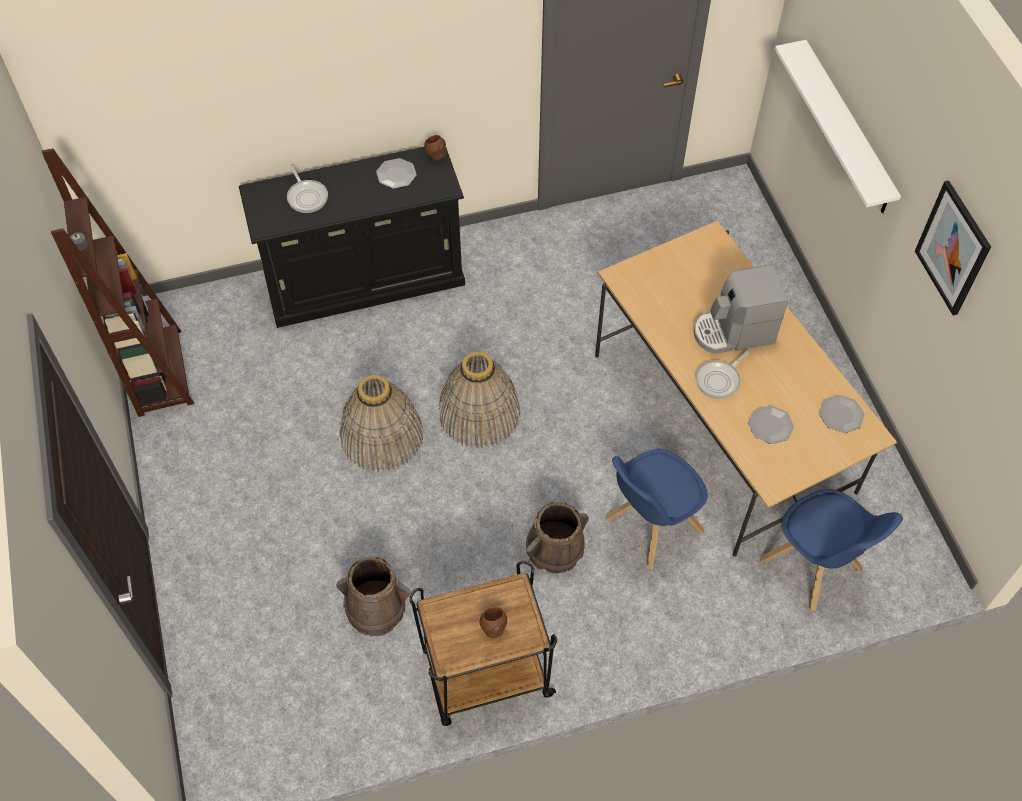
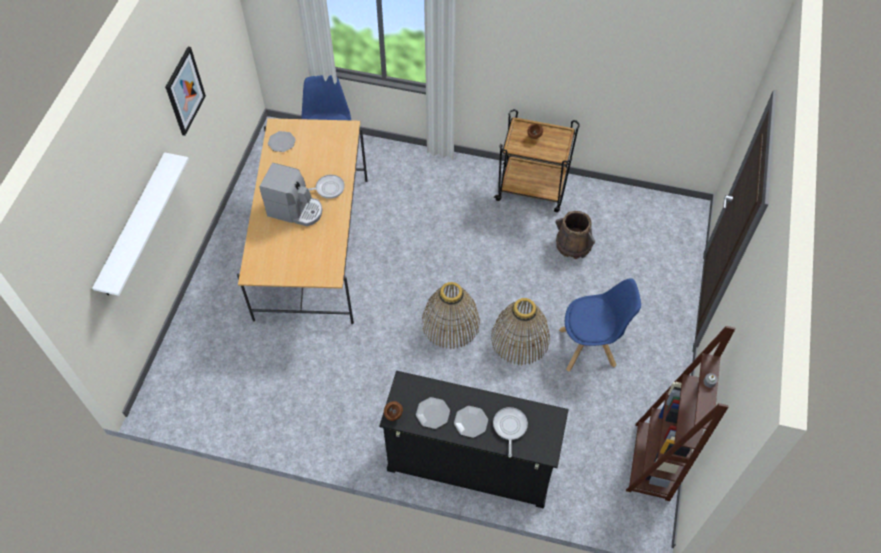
camera: 150 degrees left, 0 degrees up
(554, 548) = (457, 227): brown bucket -> none
(650, 527) = (398, 213): blue chair -> blue chair (590, 347)
(770, 425) = (323, 154): plate -> plate (471, 422)

